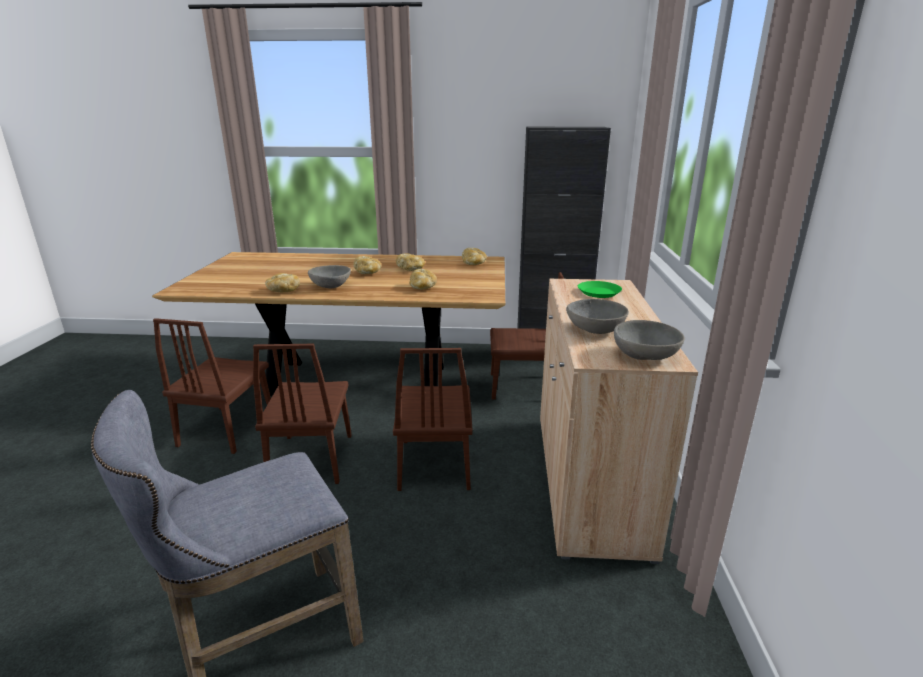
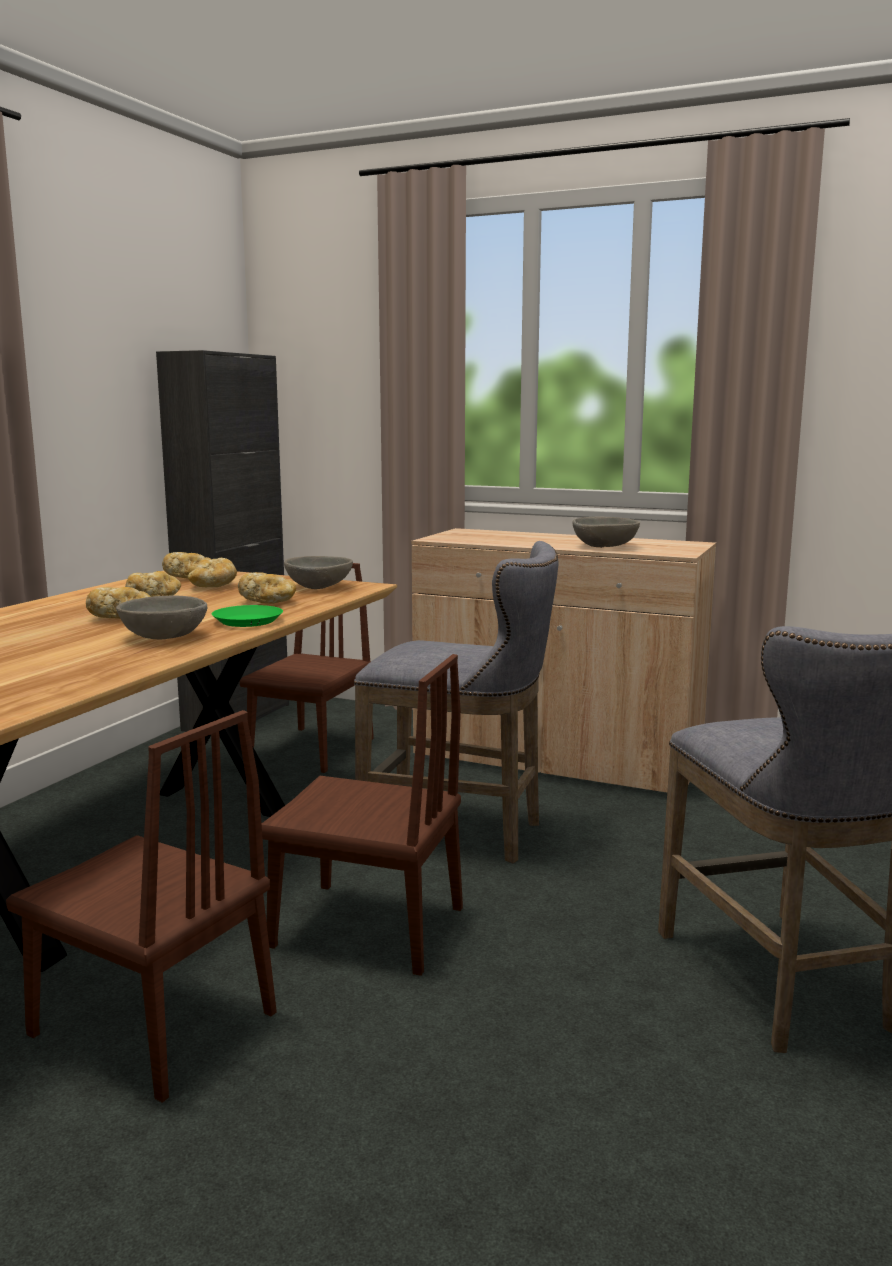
camera: 70 degrees left, 10 degrees down
(282, 291) = (133, 661): bread -> bread (213, 586)
(435, 463) = (461, 833): brown chair -> grey stool
(599, 293) = (490, 536): green plate -> green plate (248, 621)
(644, 356) = (678, 545): grey bowl -> grey bowl (318, 587)

